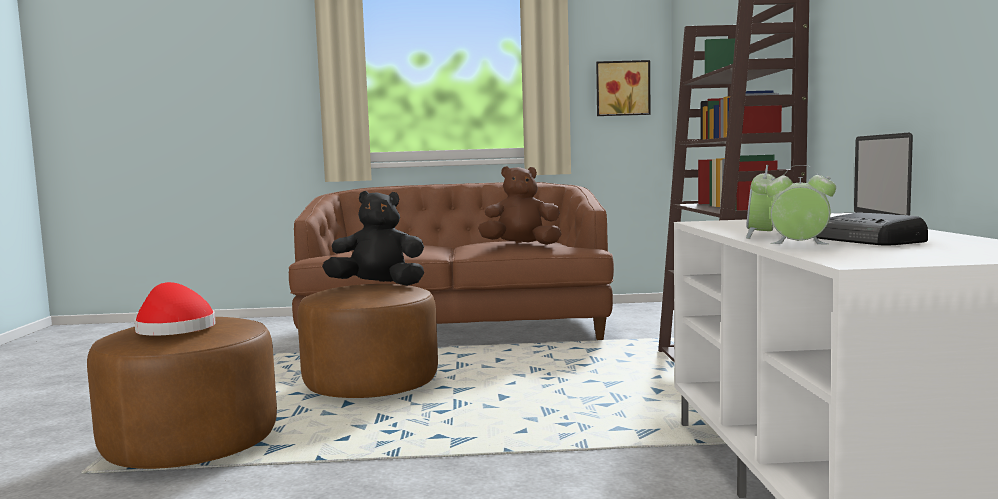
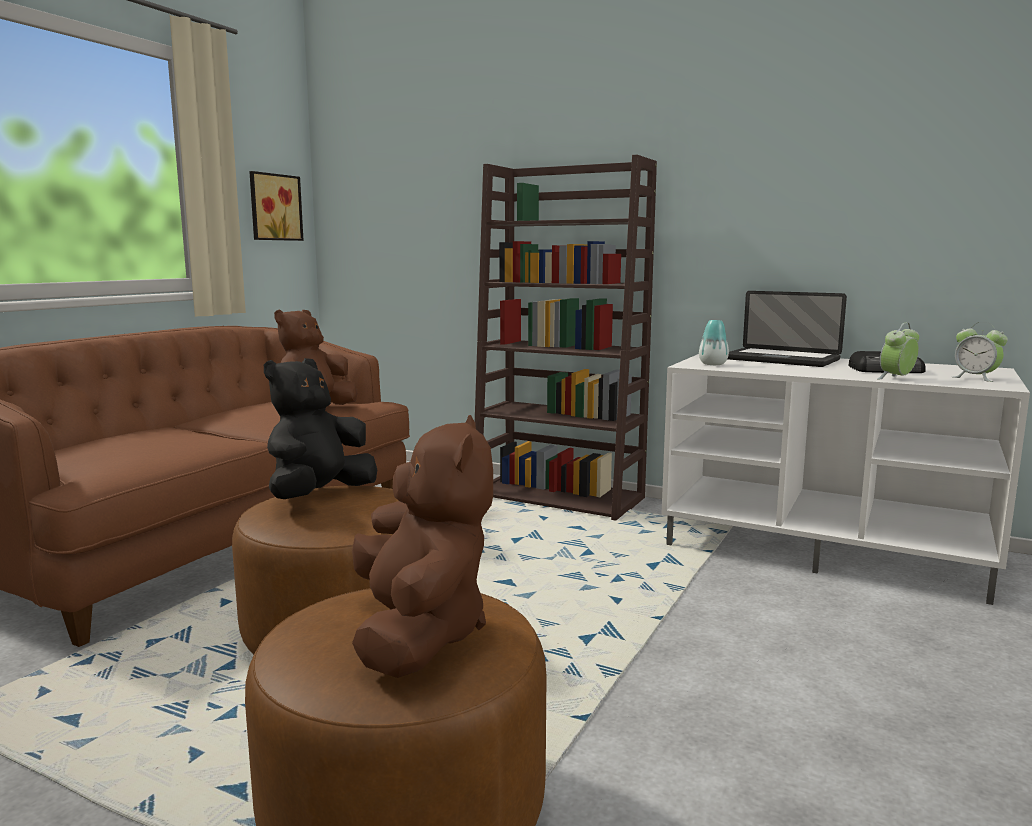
camera: 60 degrees left, 5 degrees up
(174, 329) = (418, 634): red hat -> brown plush toy
(729, 223) = (713, 364): none -> vase
(761, 236) = (826, 374): alarm clock -> alarm clock (975, 378)

